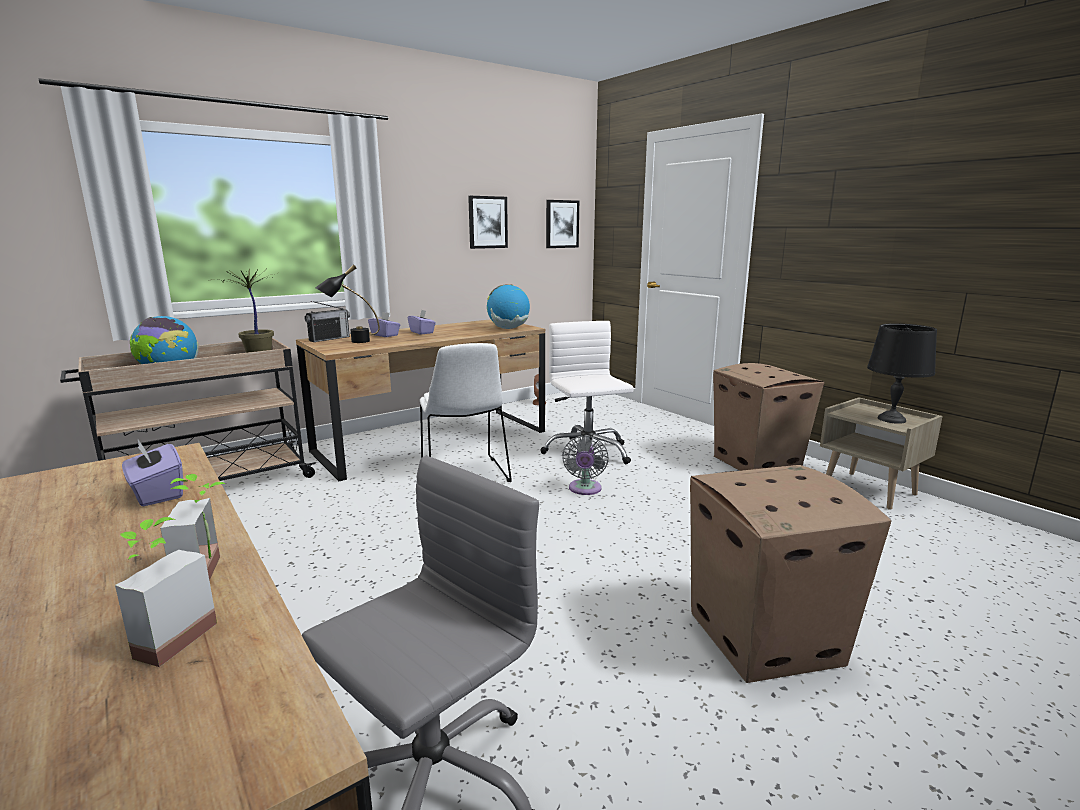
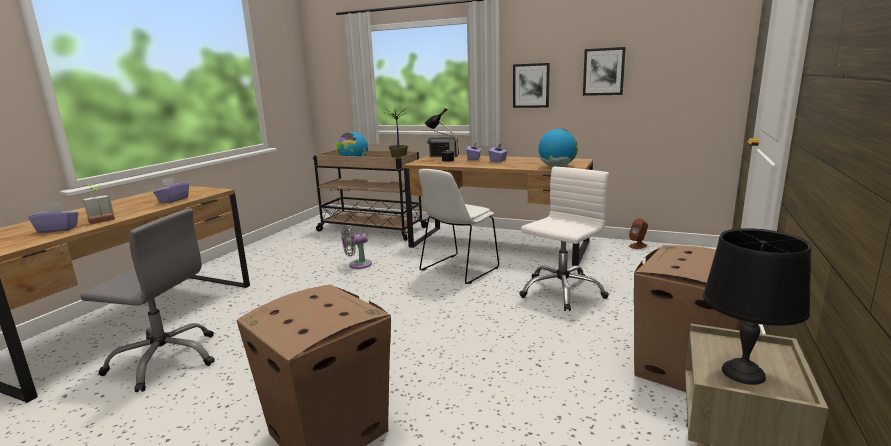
camera: 60 degrees right, 0 degrees up
(165, 637) = (58, 229): potted plant -> purple tissue box
(561, 224) = (698, 70): picture -> picture (531, 85)
(584, 489) = (491, 309): grey fan -> grey fan (357, 265)

